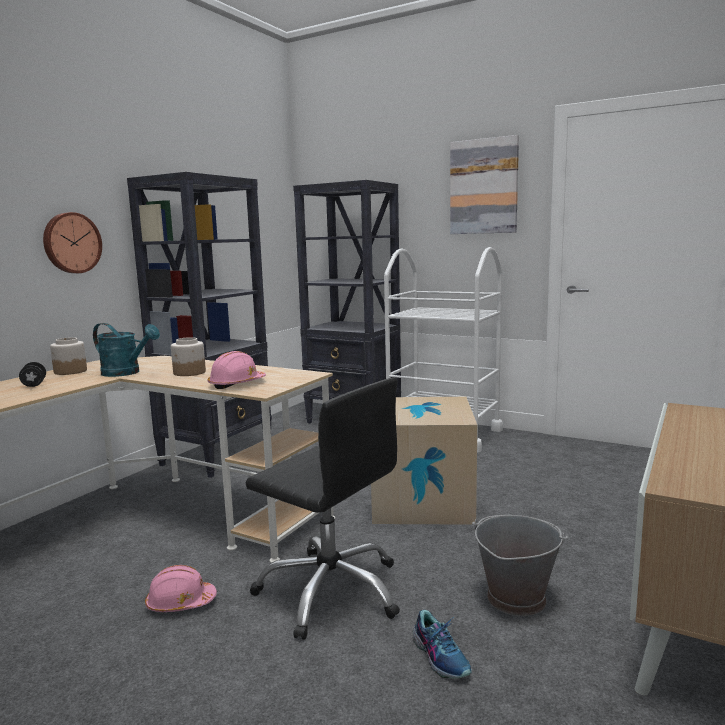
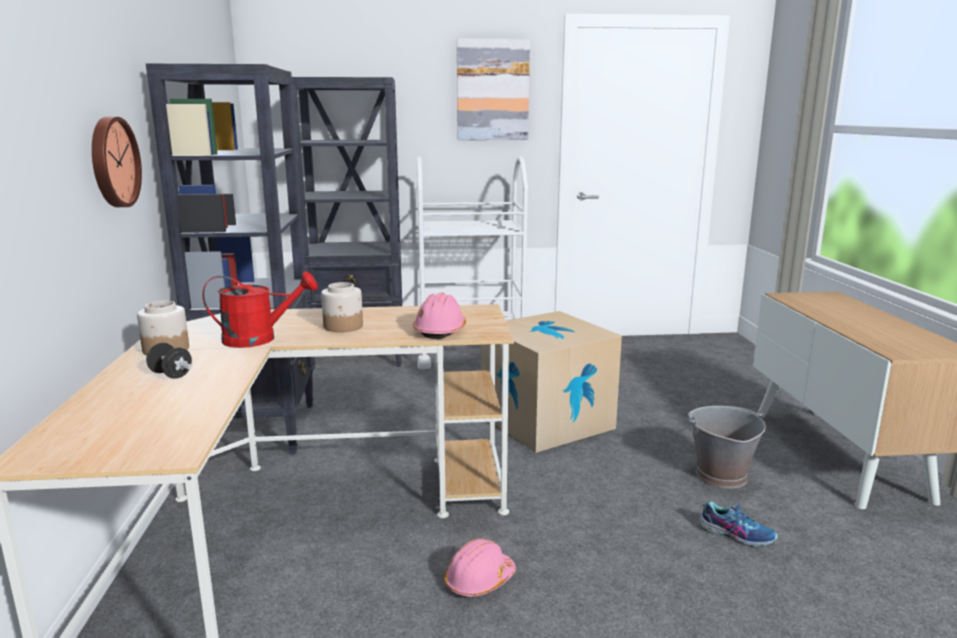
camera: 35 degrees left, 5 degrees up
(126, 373) = (259, 339): turquoise watering can -> red watering can
(331, 590) = (590, 518): black office chair -> none

